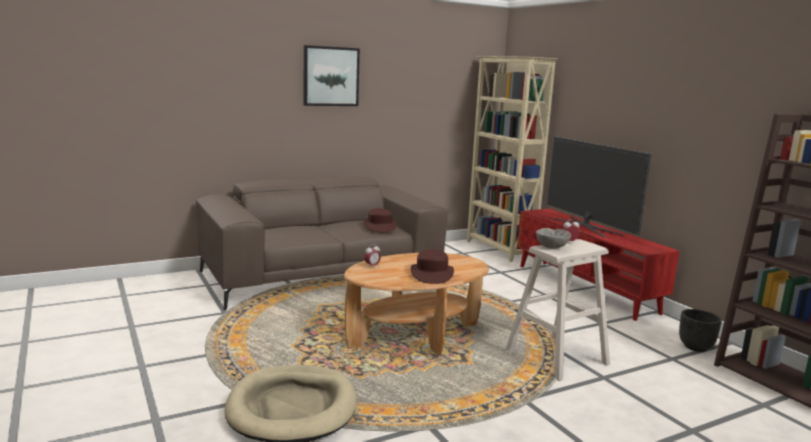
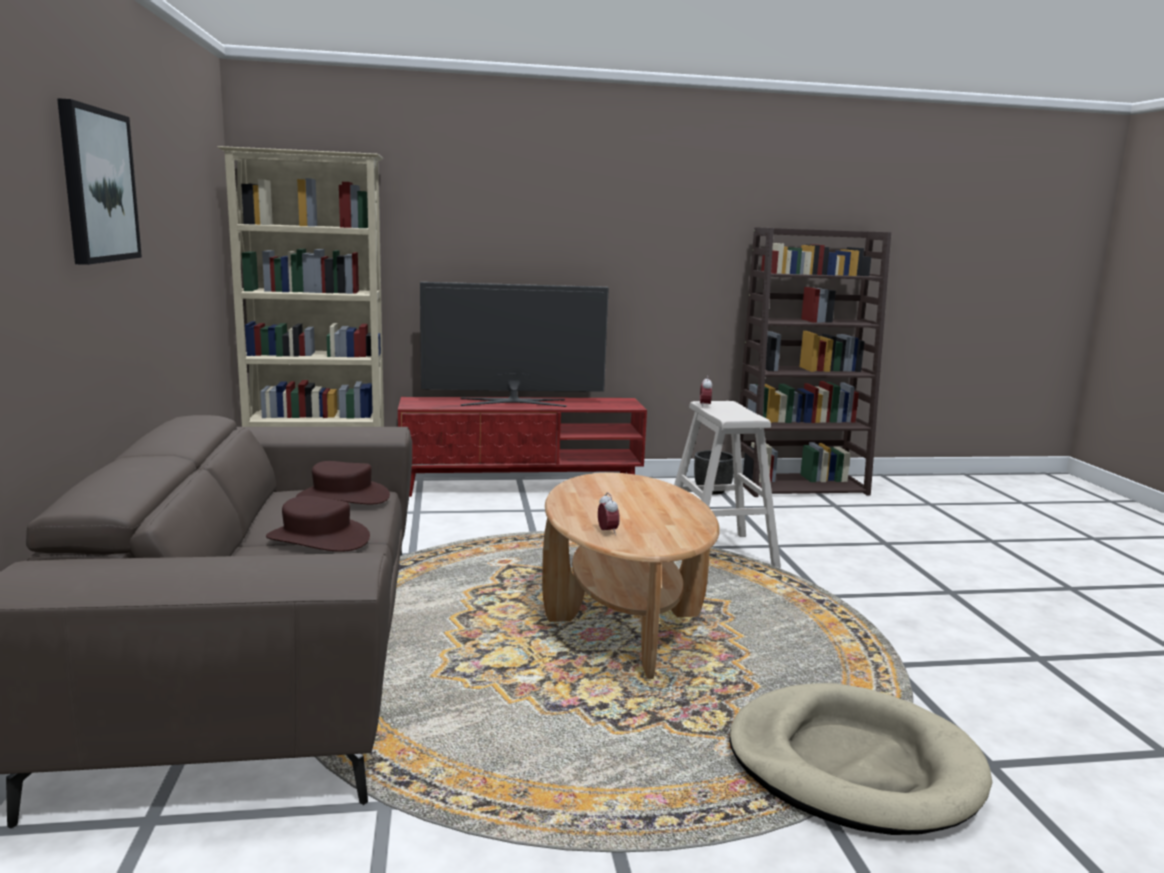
camera: 70 degrees left, 0 degrees up
(431, 274) = (662, 505): brown hat -> brown hat (317, 538)
(551, 247) = (730, 415): grey bowl -> none

